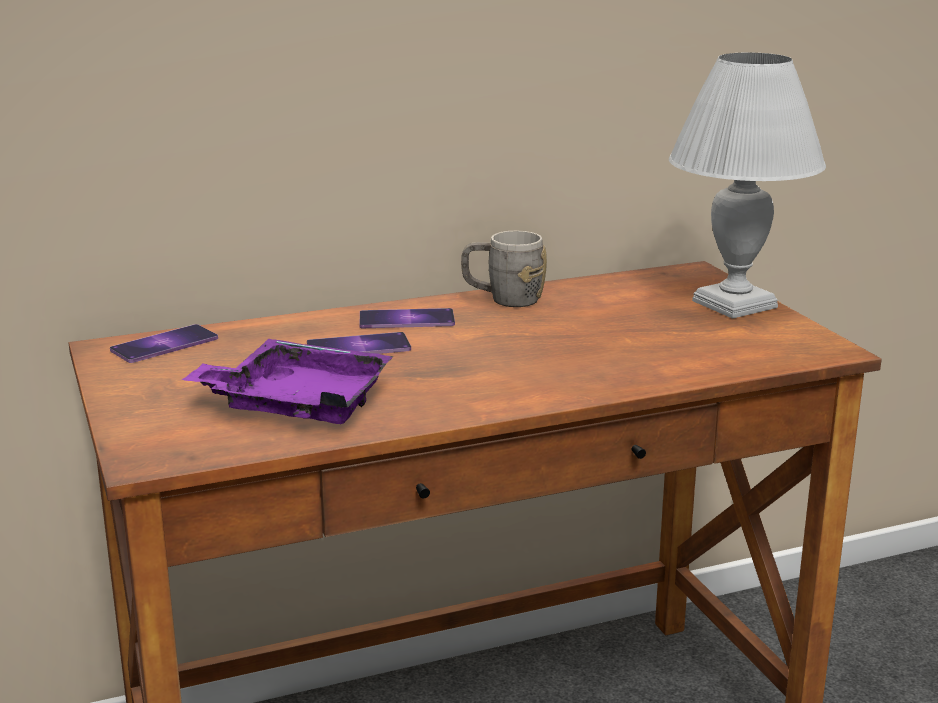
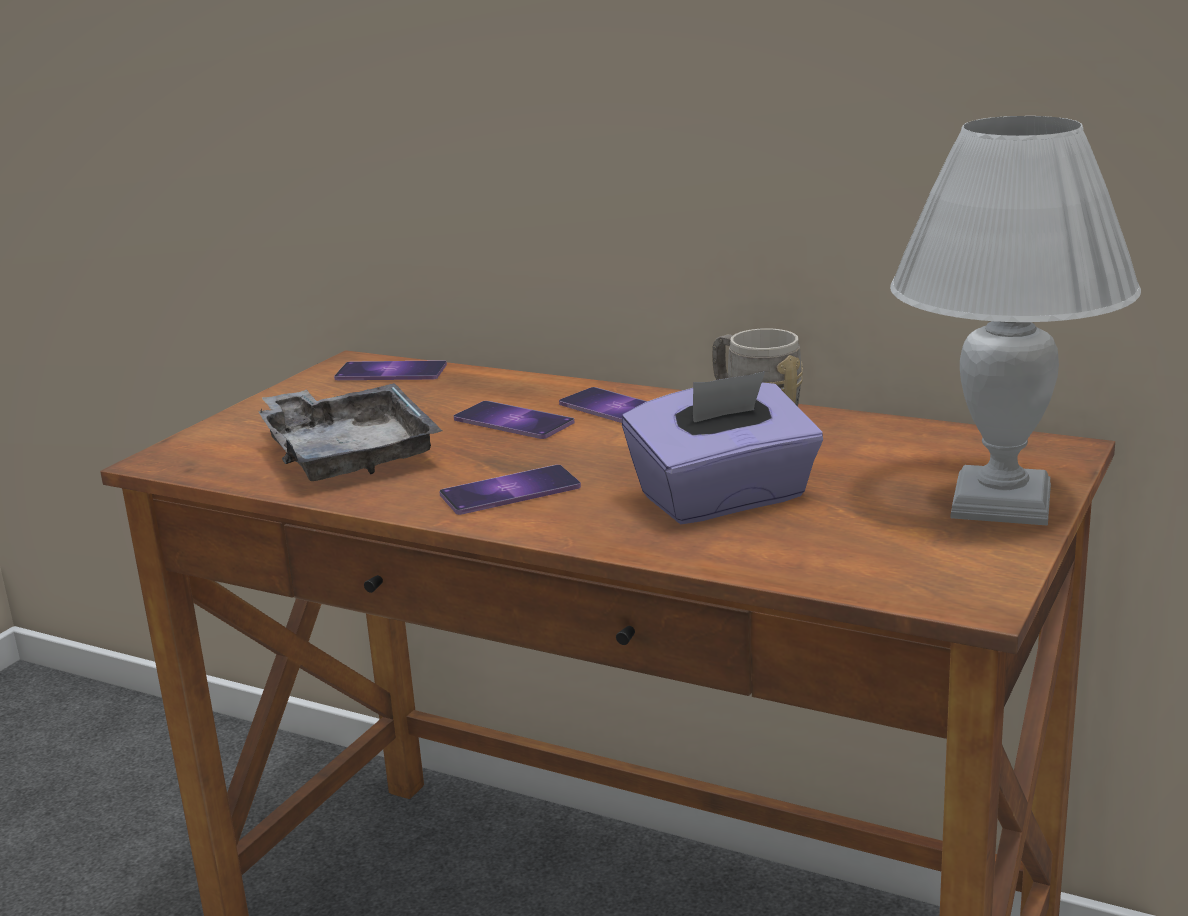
camera: 50 degrees right, 0 degrees up
(297, 403) = (348, 454): purple tray -> grey tray
(476, 385) = (510, 491): none -> phone
(608, 347) = (724, 499): none -> purple tissue box

